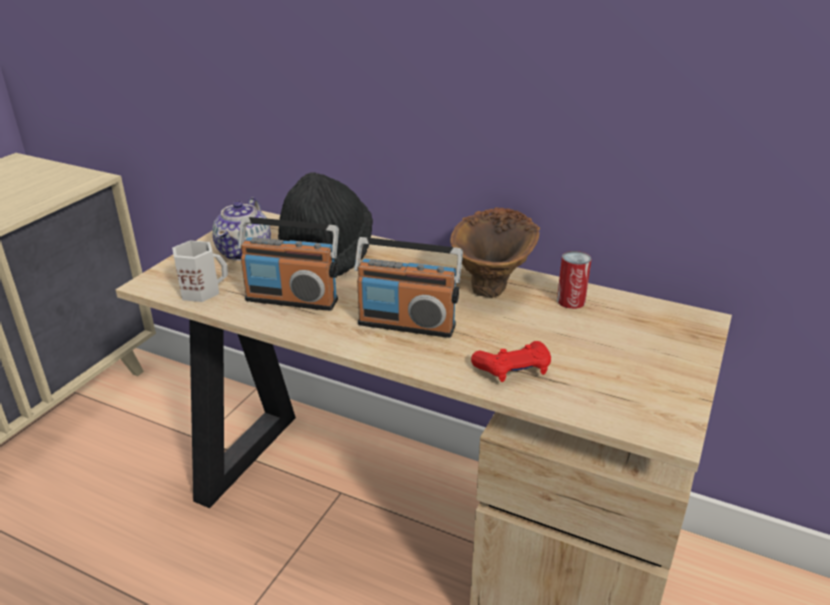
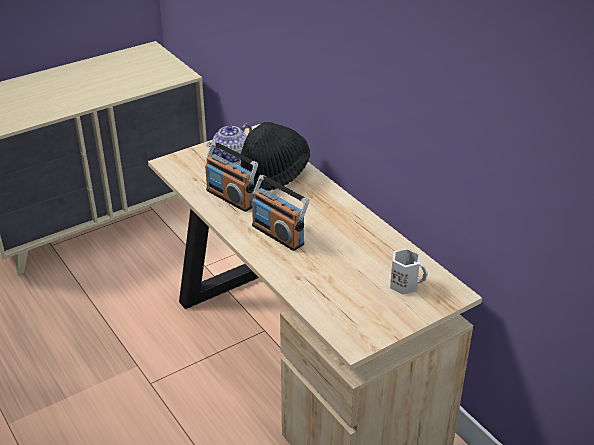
camera: 30 degrees right, 5 degrees up
(201, 290) = (189, 176): white mug -> white mug (405, 284)
(493, 283) = (354, 226): brown vase -> none
(513, 369) = (308, 281): red game controller -> none
(571, 301) = (388, 253): can -> none

